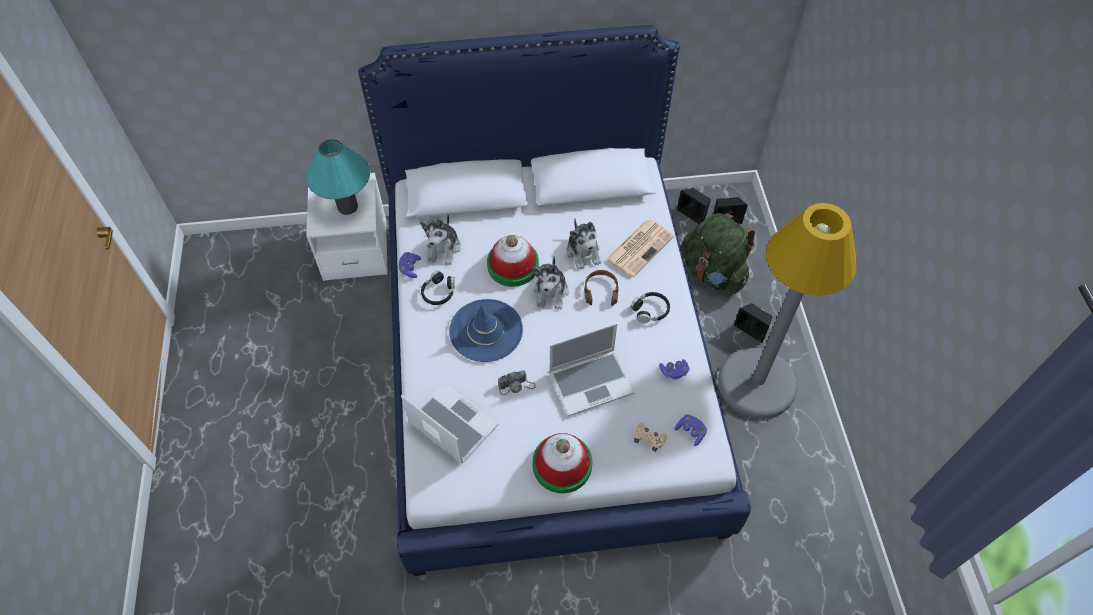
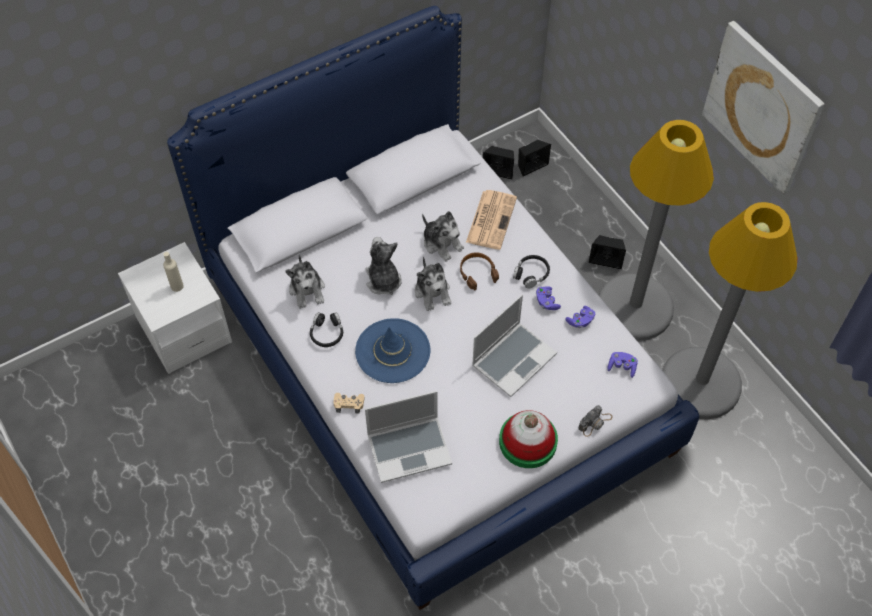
camera: 25 degrees left, 0 degrees up
(347, 206) = (177, 286): turquoise table lamp -> beige bottle
(410, 268) = (285, 321): purple game controller -> purple game controller (546, 302)
(451, 424) = (410, 448): laptop -> laptop turned 150 degrees clockwise
(513, 265) = (383, 280): hat -> plush toy
(516, 386) = (449, 389): camera -> camera (595, 422)
(649, 438) = (590, 387): beige game controller -> beige game controller (349, 404)
(712, 273) = (545, 220): green backpack -> none
(785, 481) = (700, 383): none -> grey floor lamp
(925, 220) = (762, 107): none -> picture

